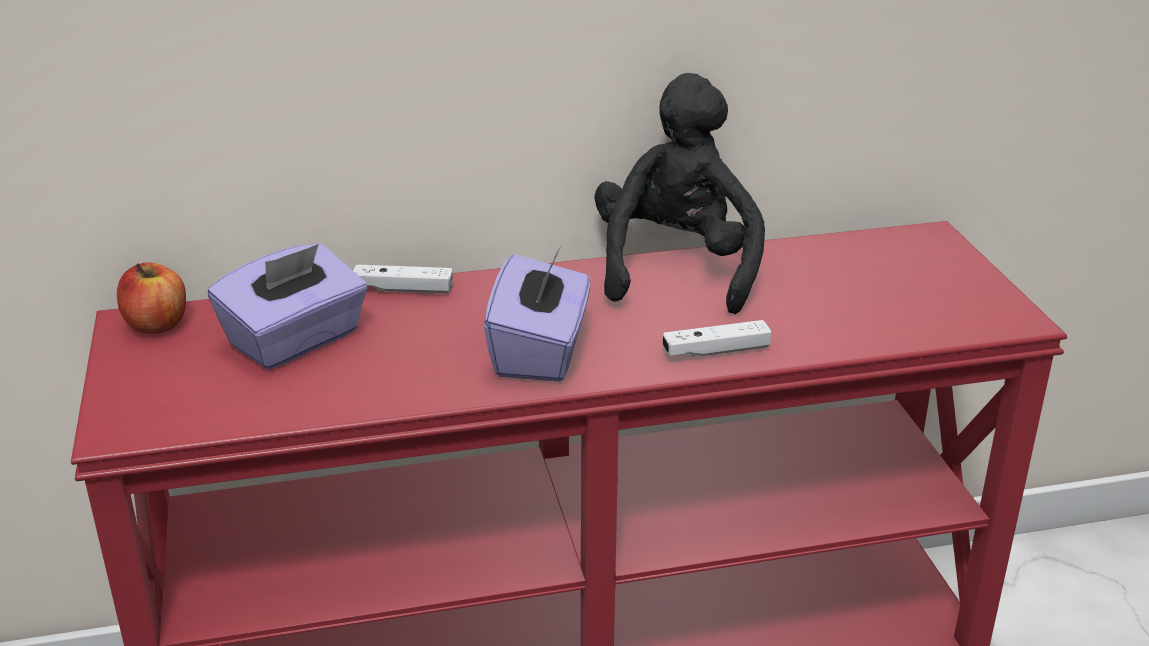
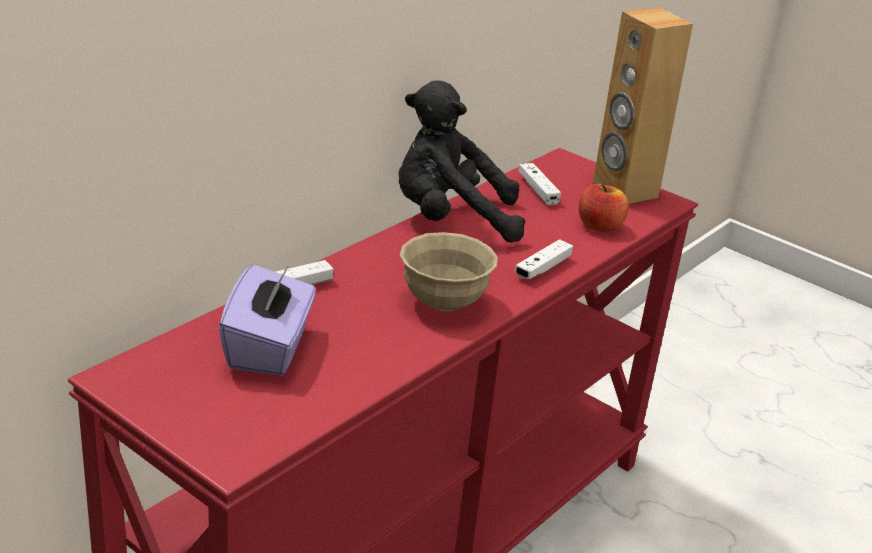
camera: 40 degrees left, 0 degrees up
(157, 325) = (141, 372): apple -> apple (600, 226)
(540, 352) = (444, 302): purple tissue box -> beige bowl
(676, 268) = (451, 220): black plush toy -> black plush toy turned 60 degrees counterclockwise
(839, 262) = (538, 190): none -> white game controller
(967, 291) = (624, 190): none -> brown speaker

